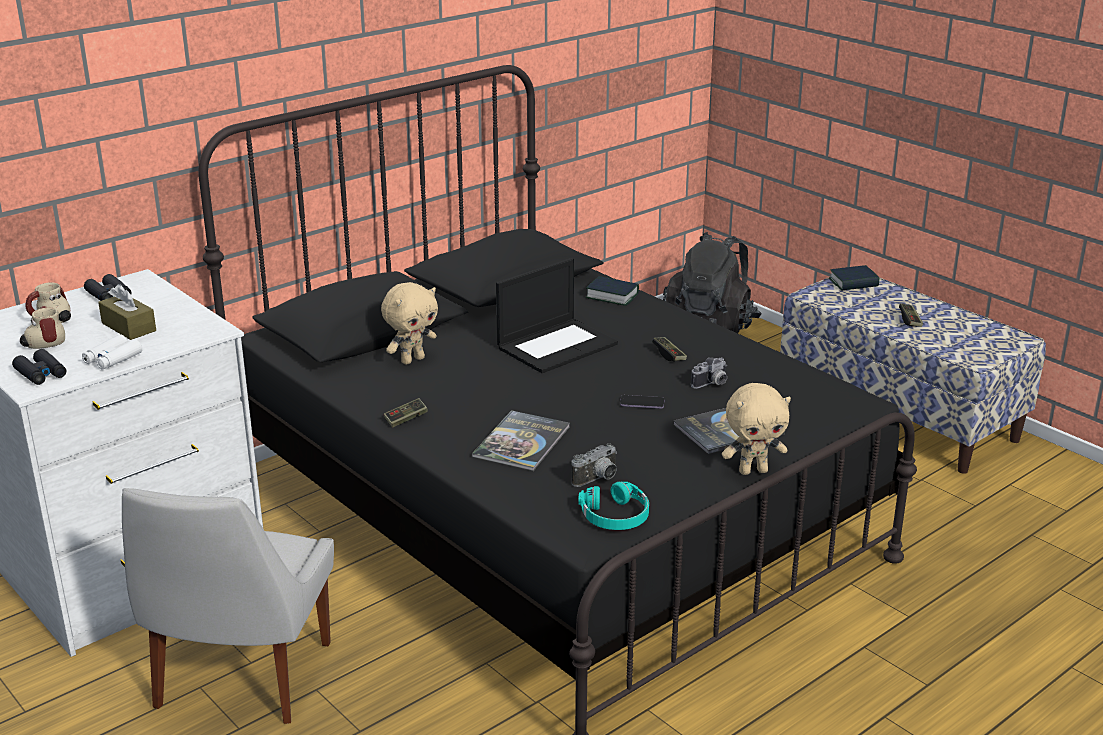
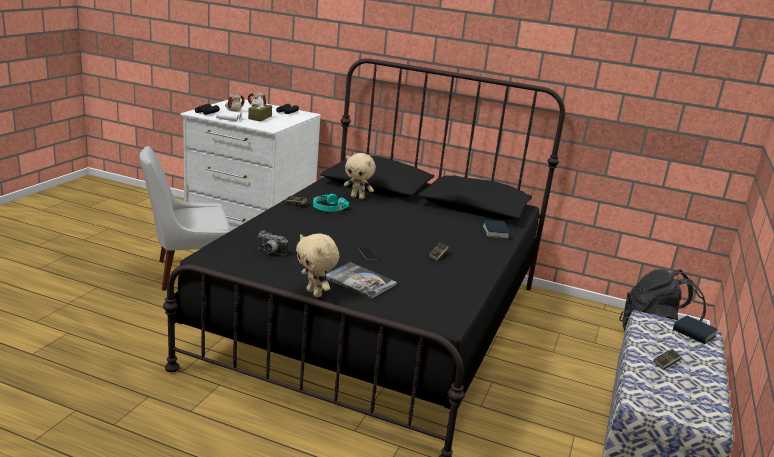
camera: 60 degrees right, 5 degrees down
(522, 442) = (295, 230): book -> none
(557, 345) = (413, 226): laptop -> none
(615, 516) = (234, 261): turquoise headphones -> turquoise headphones (328, 208)
(712, 384) = (413, 271): camera -> none

